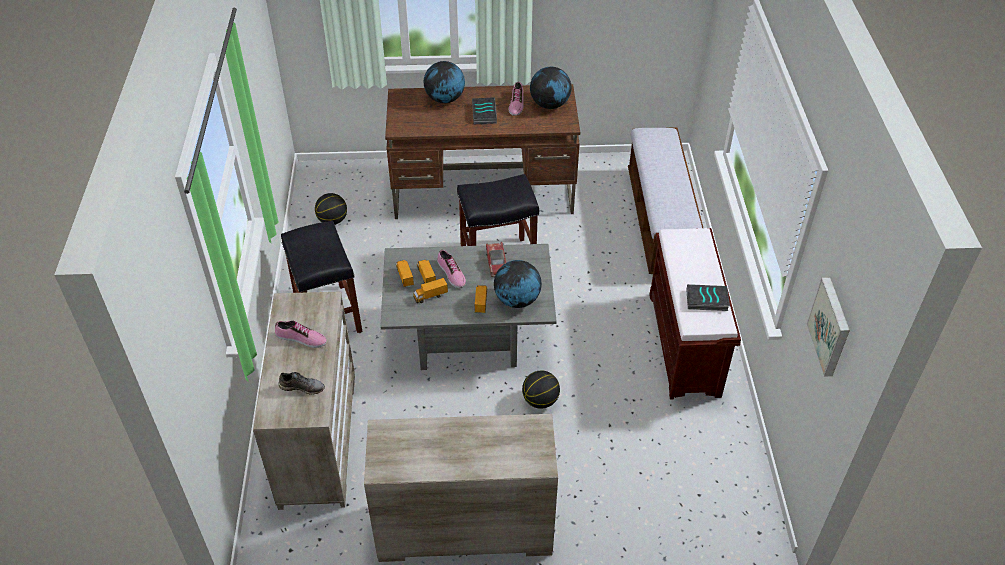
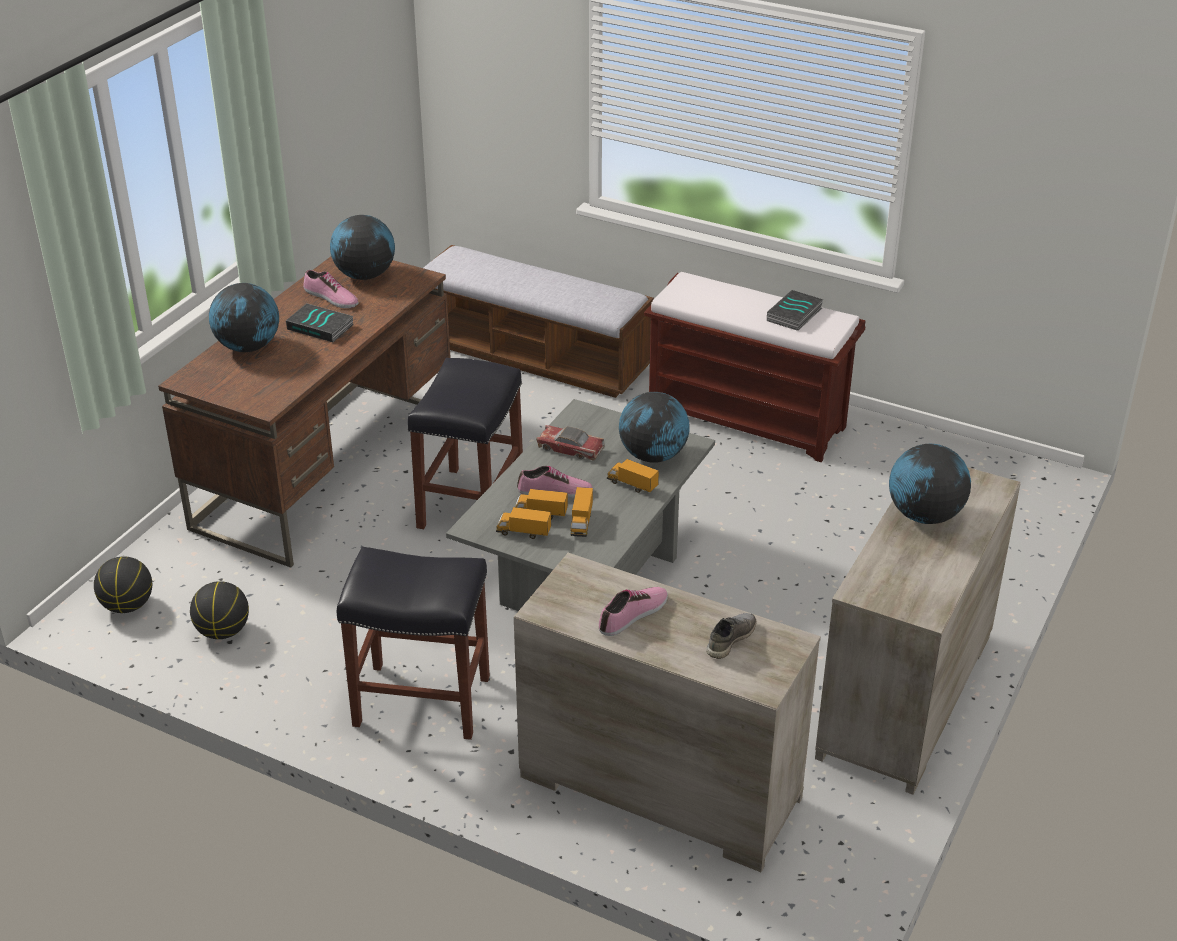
camera: 60 degrees left, 10 degrees down
(482, 437) = (924, 515): none -> globe
(540, 400) = (747, 559): basketball -> basketball (127, 606)
(831, 326) = (1039, 170): picture -> none

